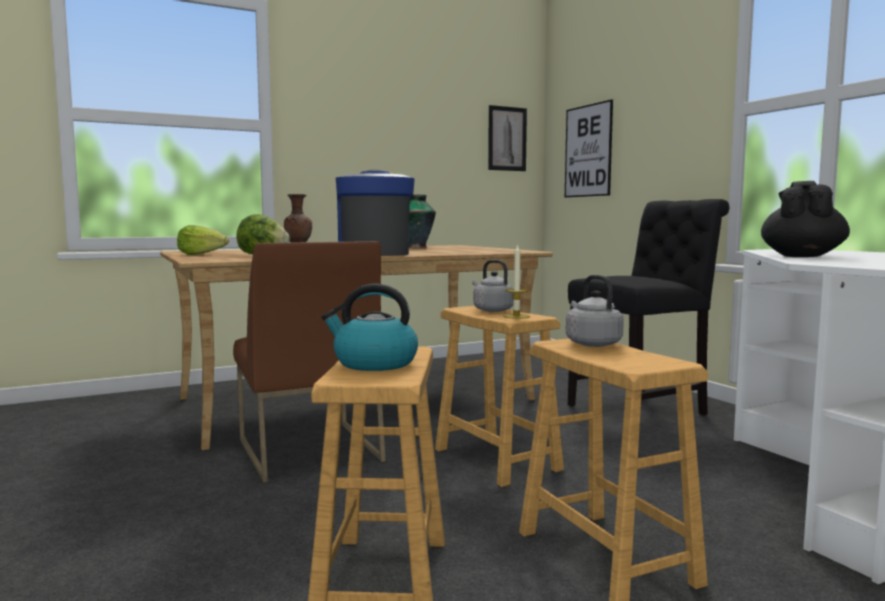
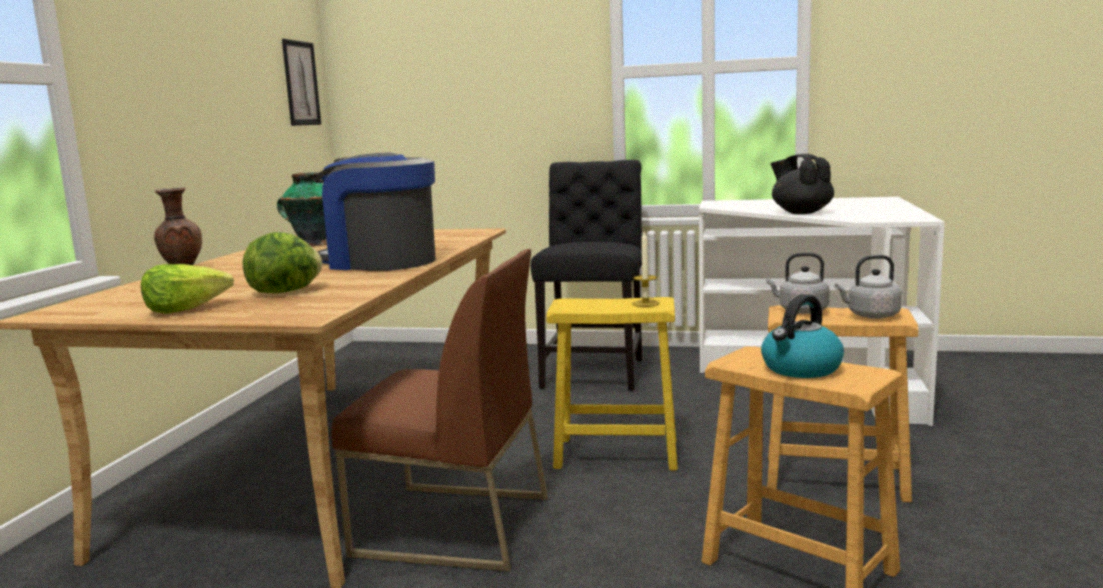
camera: 50 degrees left, 5 degrees up
(491, 310) = (593, 302): grey kettle -> grey kettle (870, 316)
(497, 459) = (616, 453): brown stool -> yellow stool
(588, 151) = (413, 101): picture -> none

